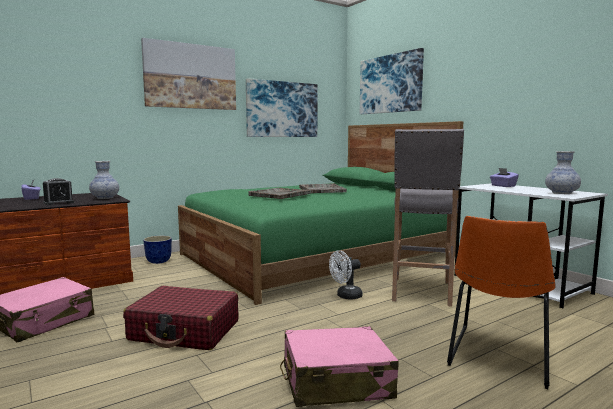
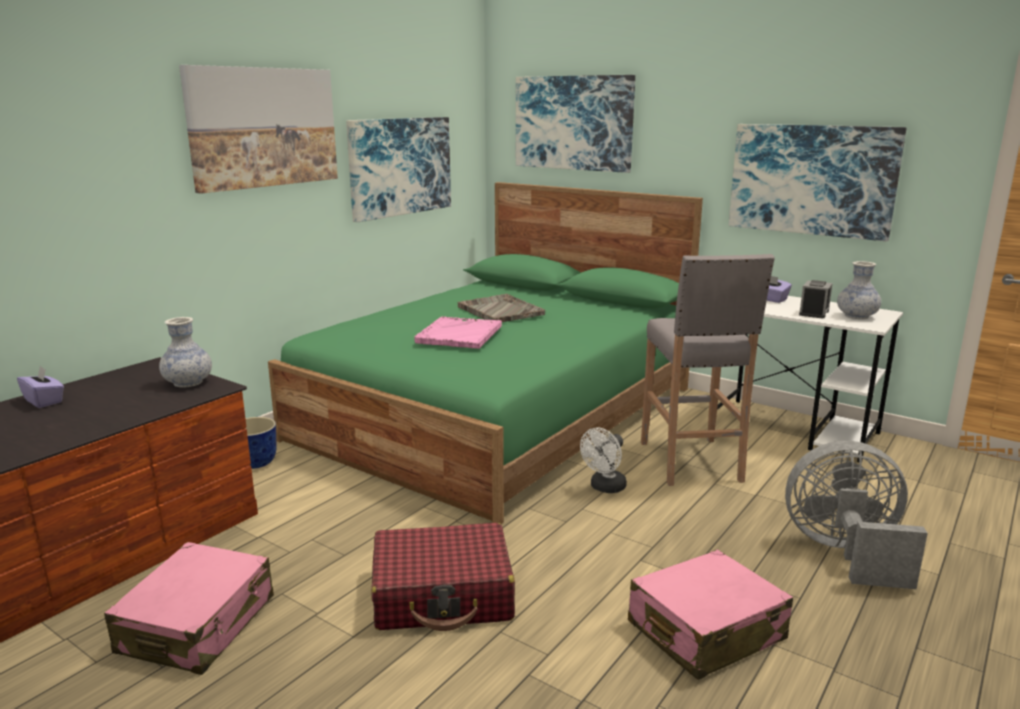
camera: 20 degrees left, 10 degrees up
(58, 203) = (128, 411): alarm clock -> alarm clock (814, 313)
(279, 194) = (459, 334): grey tray -> pink tray
(499, 357) = (845, 553): orange chair -> grey fan
(535, 100) = (811, 180): none -> picture

